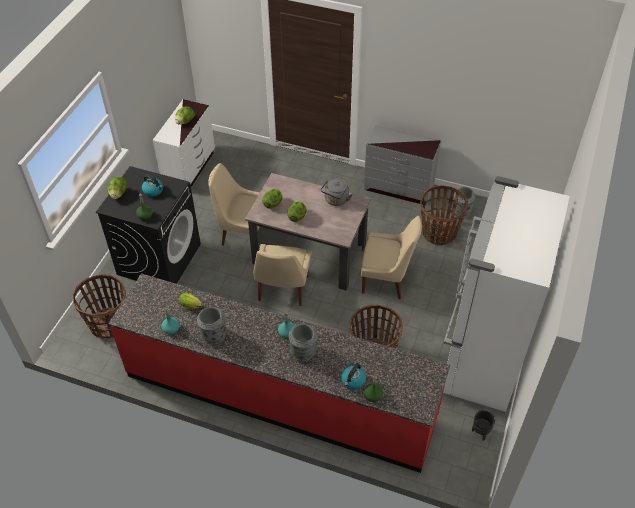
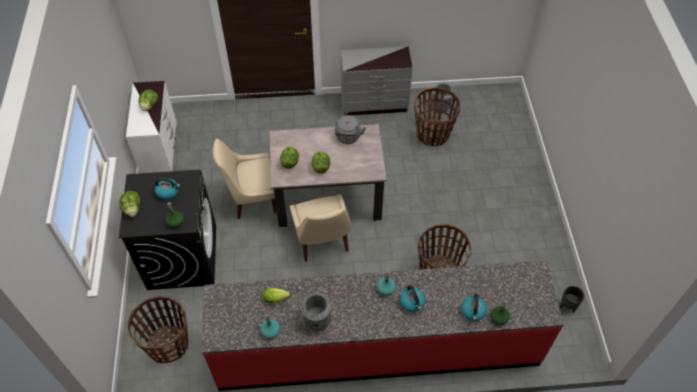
camera: 25 degrees left, 5 degrees up
(303, 352) = (412, 302): grey vase -> kettle
(387, 280) = (412, 196): beige chair -> none
(480, 362) = (532, 242): white fridge -> none

